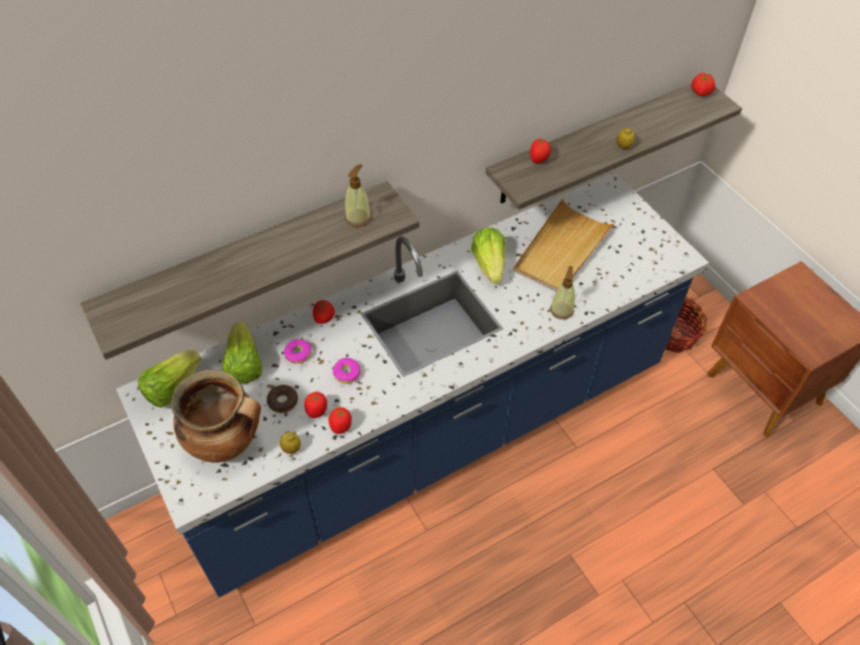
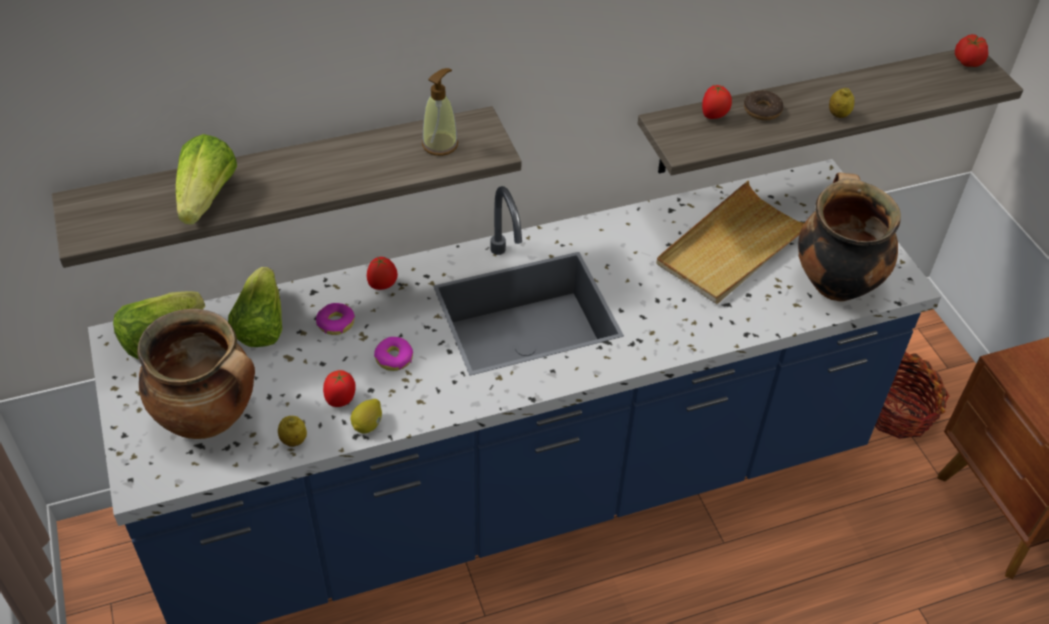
camera: 10 degrees right, 5 degrees down
(283, 401) = (299, 379): donut -> donut (762, 110)
(341, 427) = (368, 425): tomato -> lemon
(489, 265) = (626, 251): lettuce -> lettuce (207, 199)
(561, 310) = (712, 325): soap dispenser -> none
(636, 264) = (834, 282): none -> cooking pot

